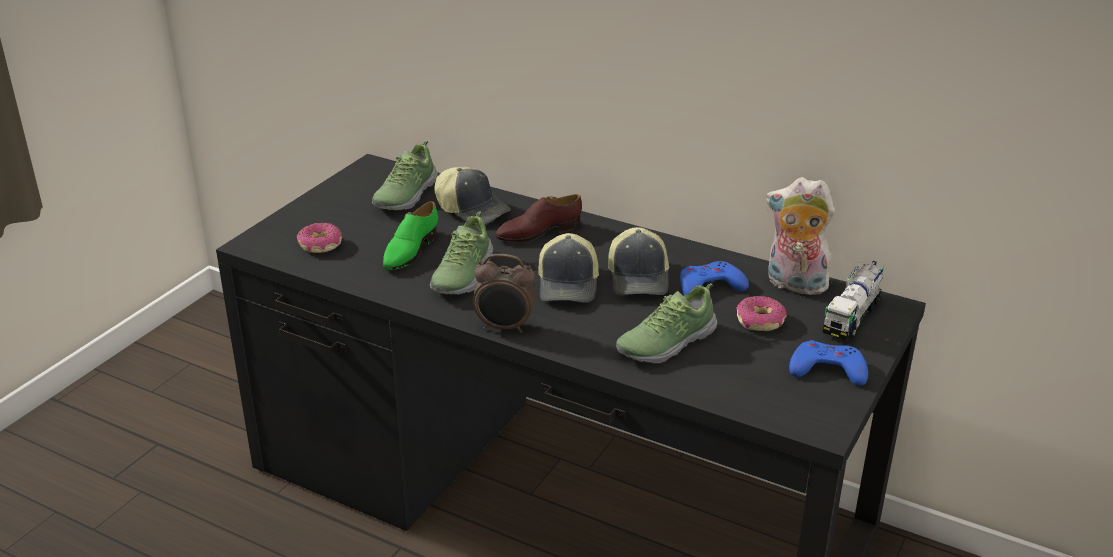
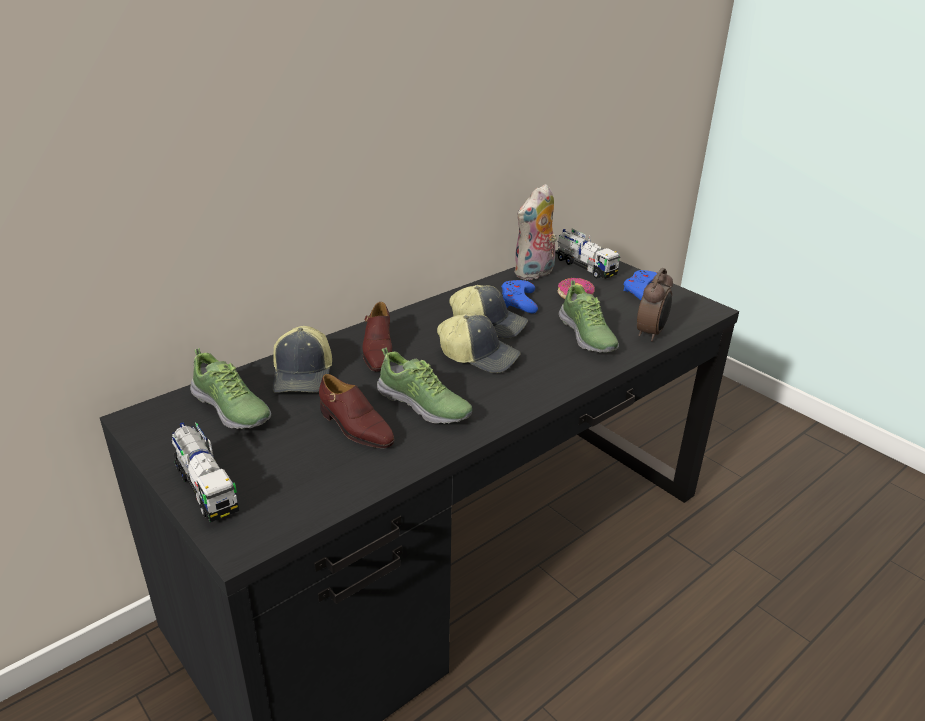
camera: 70 degrees left, 0 degrees up
(305, 214) = (206, 487): none -> toy truck
(320, 245) = (292, 487): donut -> none
(409, 251) = (355, 427): green shoe -> brown shoe
(473, 209) = (304, 375): cap -> cap turned 120 degrees clockwise
(504, 327) = (531, 401): alarm clock -> alarm clock (651, 333)

